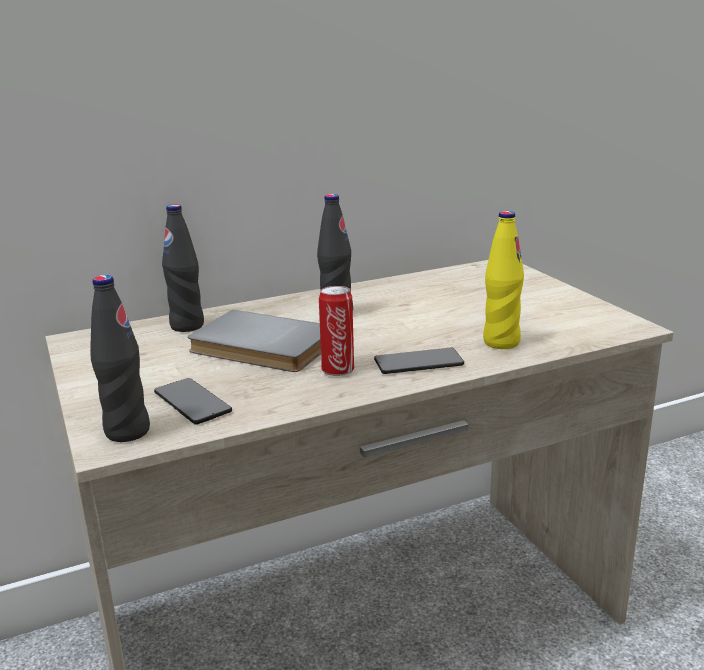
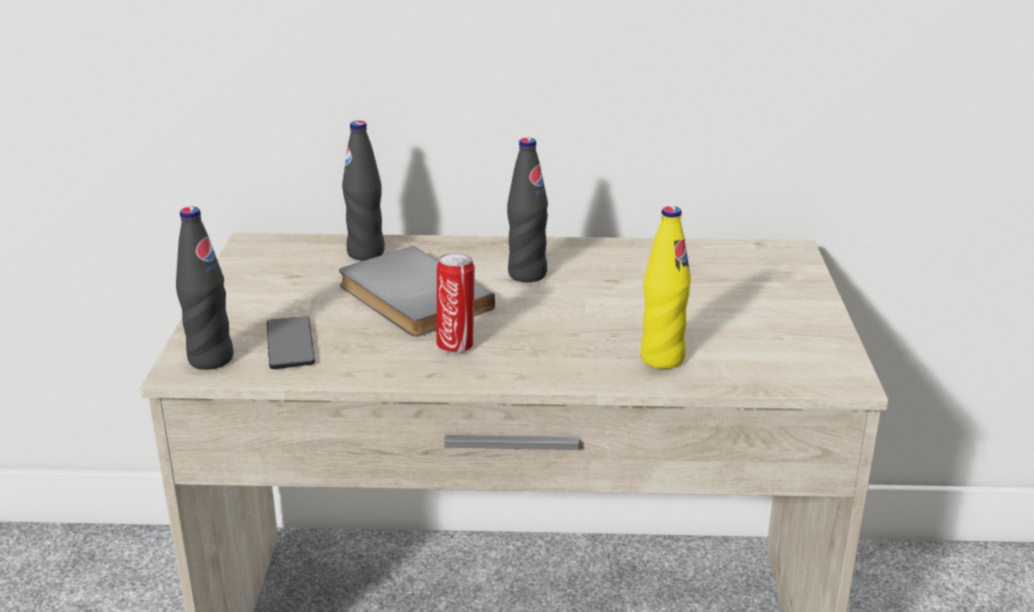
camera: 25 degrees right, 5 degrees up
(418, 363) = (545, 359): phone -> none

